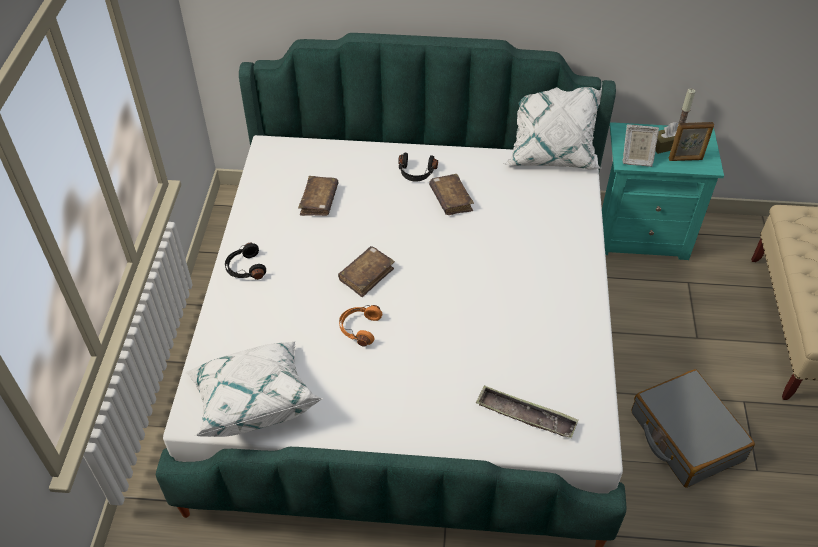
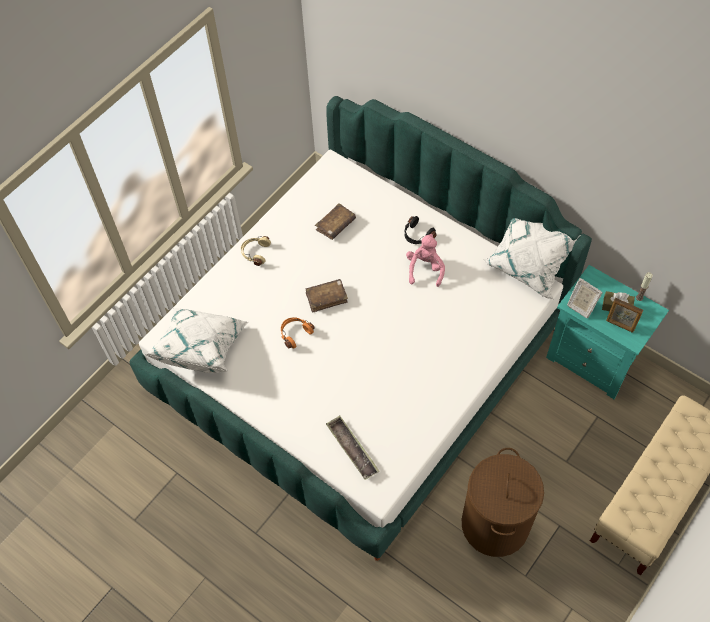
camera: 35 degrees right, 10 degrees up
(245, 268) = (255, 253): black headphones -> beige headphones
(450, 199) = (425, 269): brown book -> pink plush toy
(685, 436) = (495, 524): grey suitcase -> brown laundry basket

